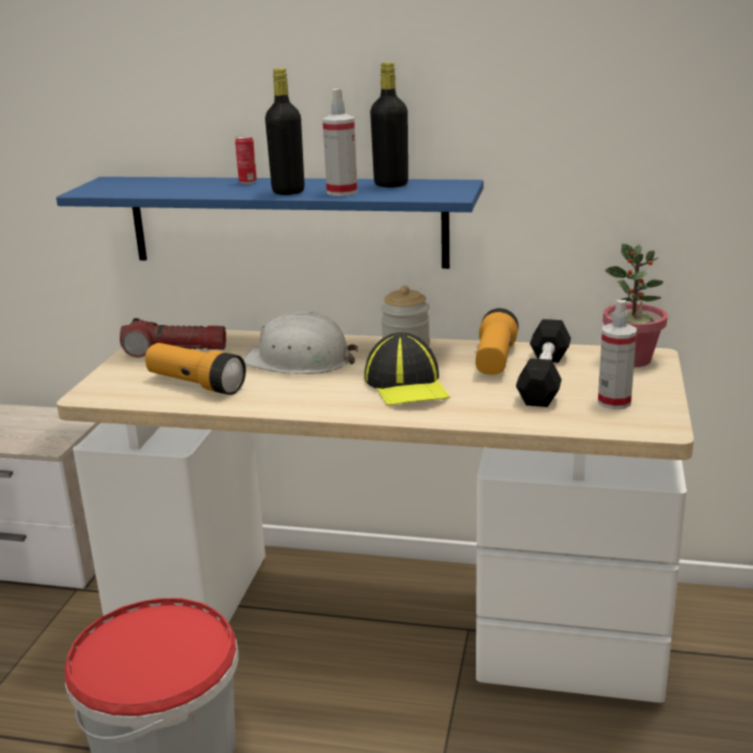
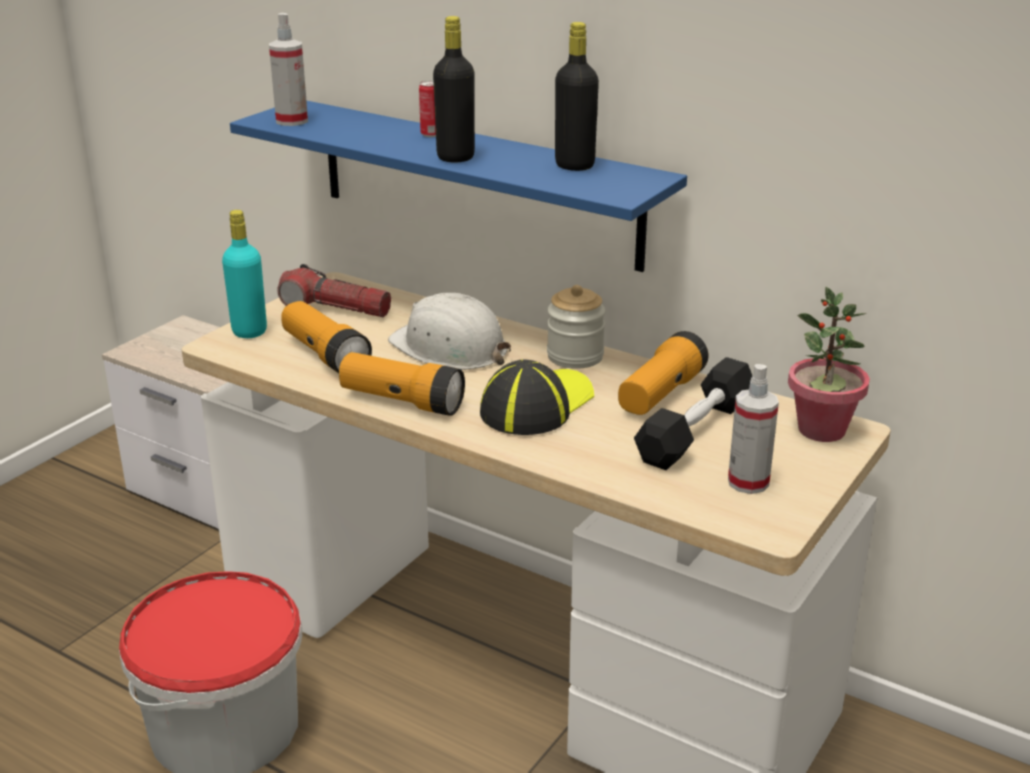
camera: 20 degrees right, 5 degrees up
(111, 380) = (249, 331): none -> turquoise bottle
(294, 403) = (402, 401): none -> flashlight
(342, 192) = (510, 168): spray bottle -> spray bottle (292, 121)
(407, 385) = (536, 405): cap -> cap turned 150 degrees counterclockwise

